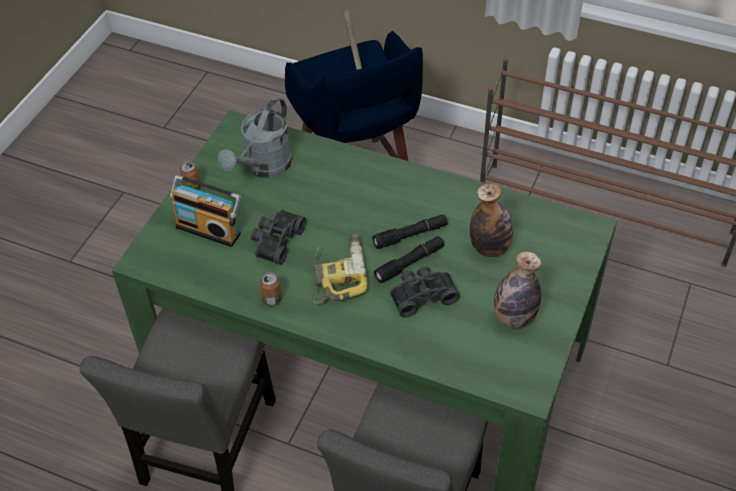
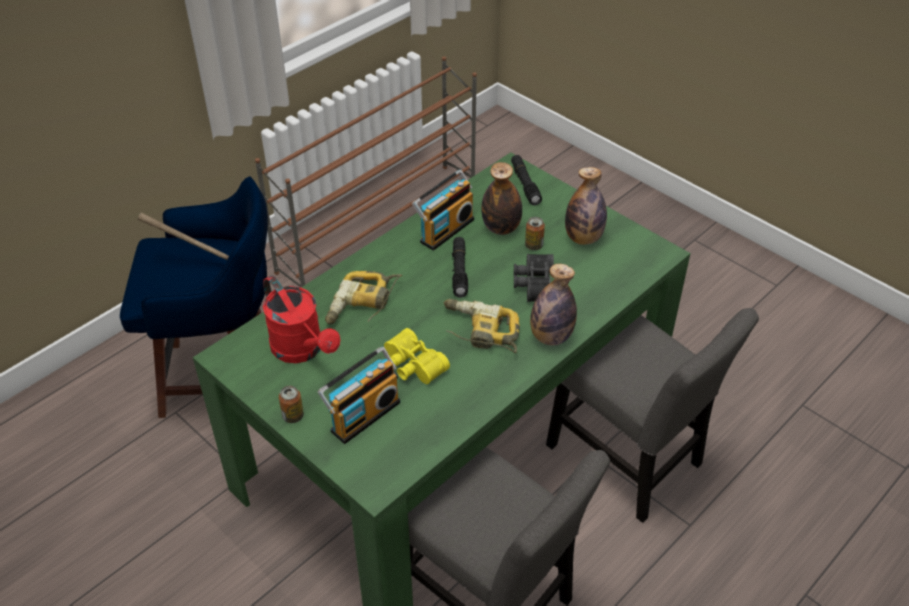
camera: 70 degrees left, 5 degrees down
(264, 167) = (302, 350): grey watering can -> red watering can
(272, 299) = (487, 388): can -> can (534, 245)
(276, 241) = (411, 366): black binoculars -> yellow binoculars
(333, 185) = (363, 305): none -> power drill
(356, 328) = (550, 337): none -> bottle
(410, 263) = (492, 281): black flashlight -> black flashlight (525, 184)
(462, 207) = (445, 229): none -> radio

